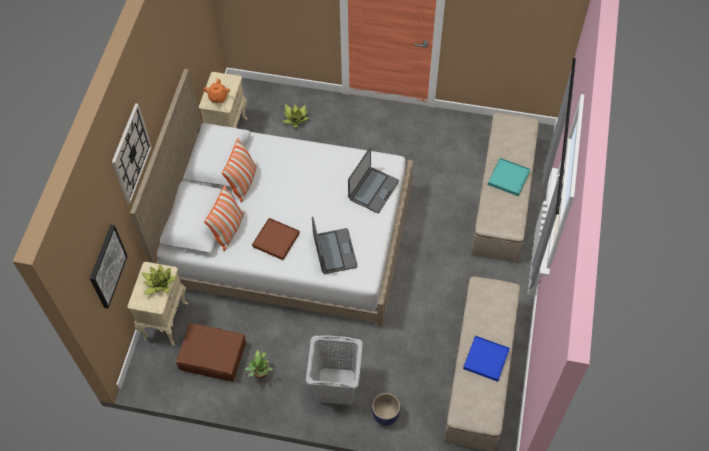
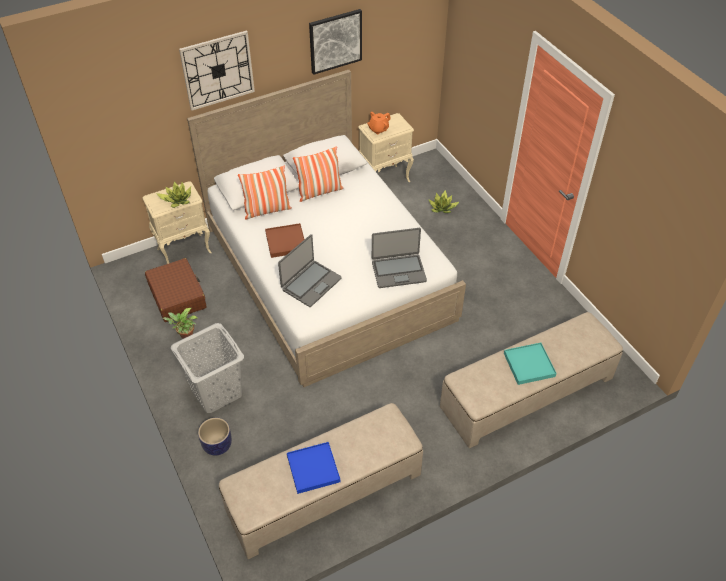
camera: 50 degrees right, 10 degrees down
(107, 266) = (129, 135): picture -> picture (335, 41)

